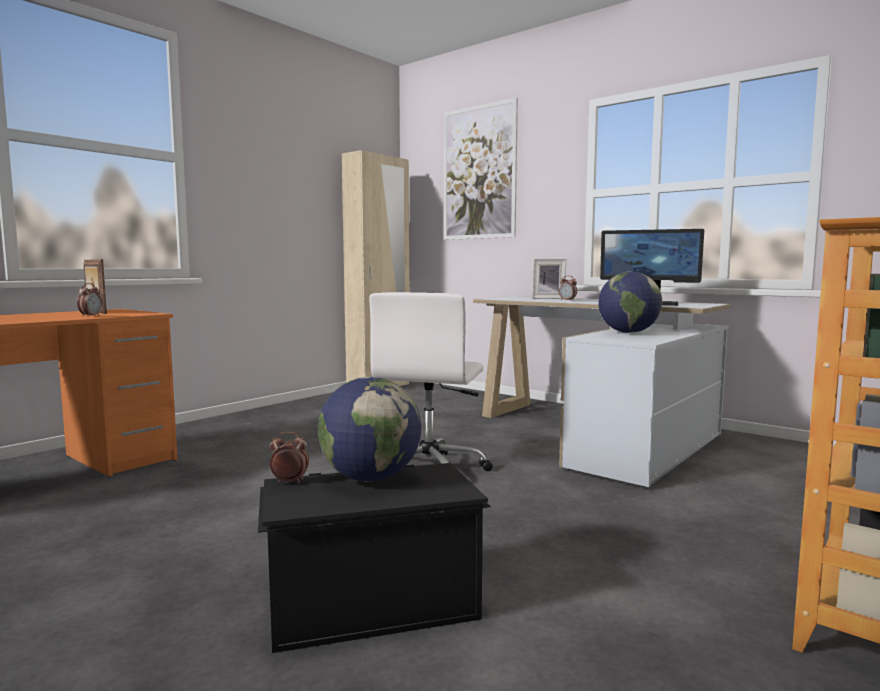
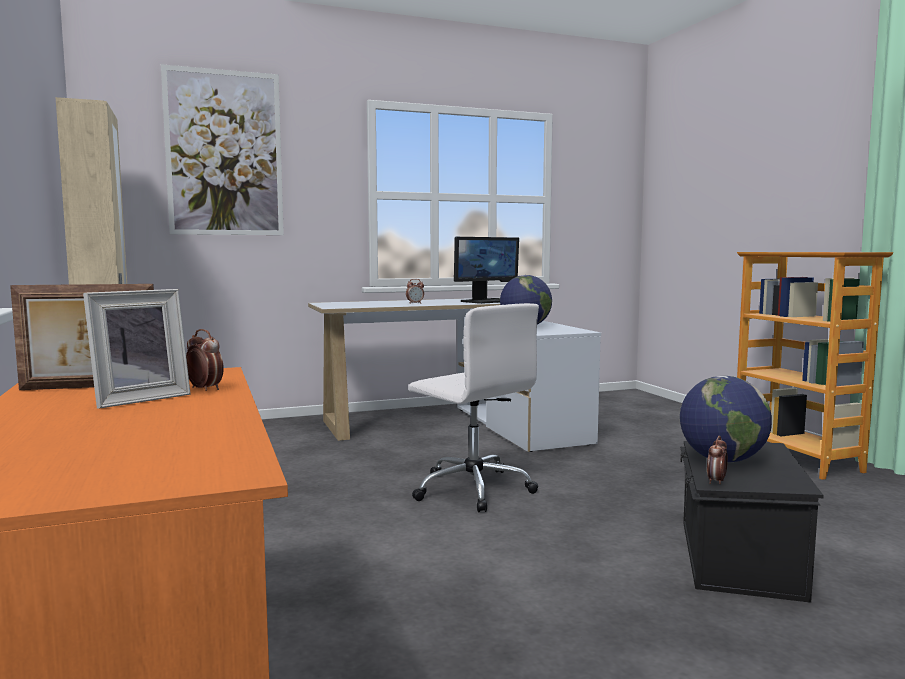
camera: 60 degrees left, 0 degrees up
(549, 298) = (373, 302): picture frame -> picture frame (139, 399)

